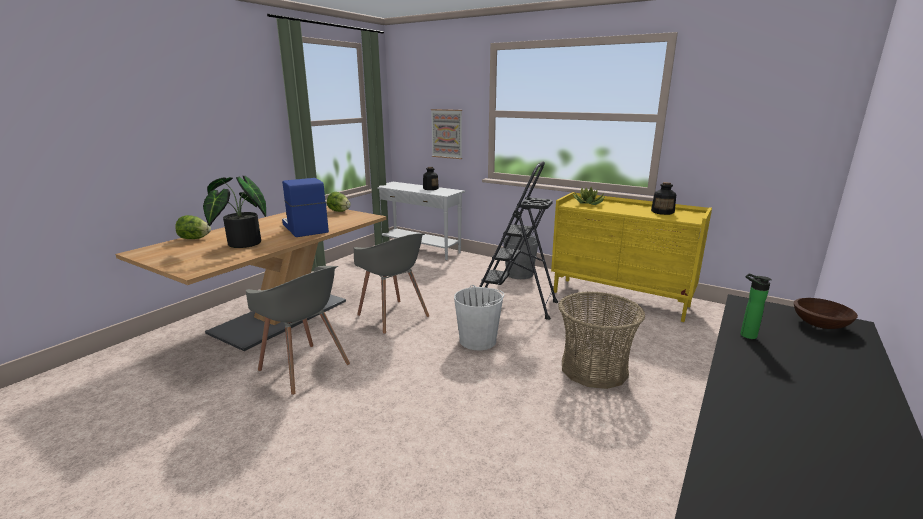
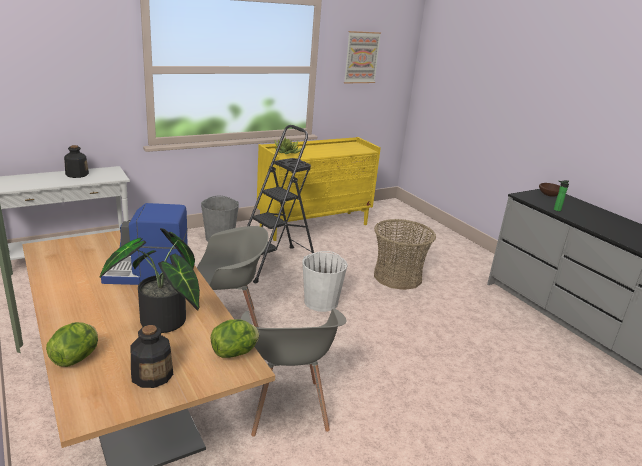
camera: 65 degrees left, 5 degrees up
(304, 368) = (287, 409): grey chair -> grey chair turned 105 degrees clockwise
(339, 211) = (95, 240): lettuce -> lettuce (235, 353)
(447, 134) = (80, 98): picture -> picture (361, 57)
(662, 212) = (339, 147): bottle -> bottle (152, 375)

